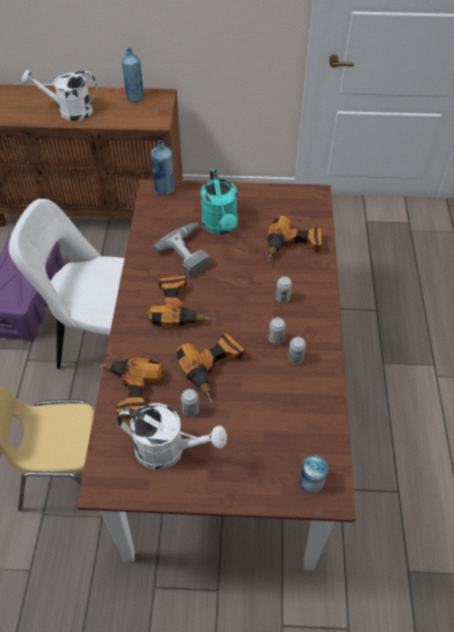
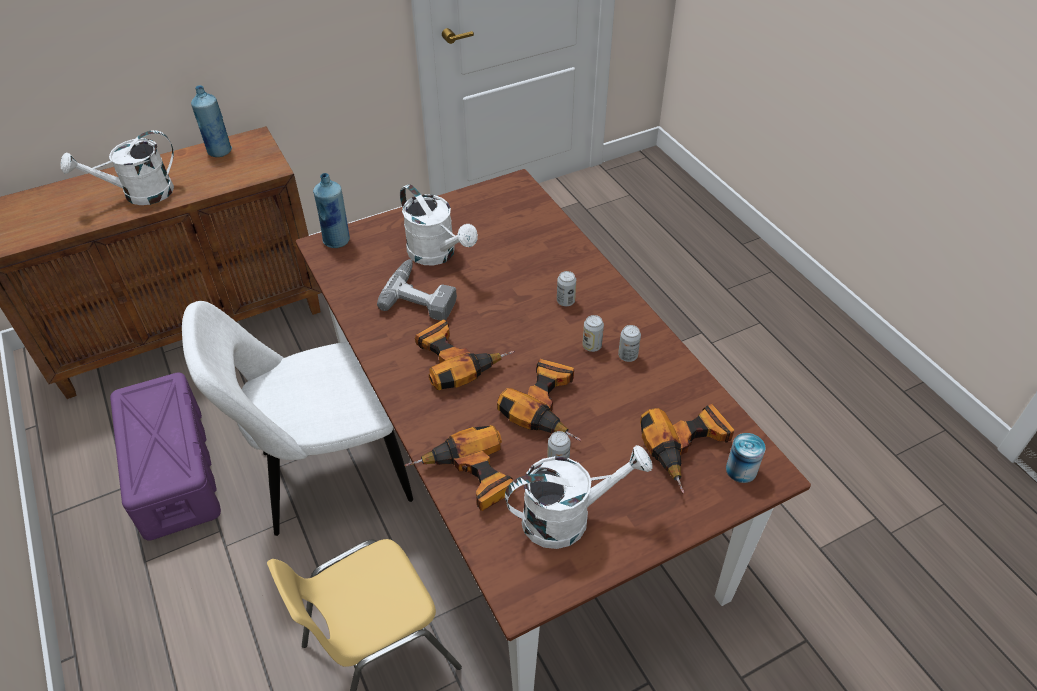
camera: 30 degrees left, 5 degrees down
(221, 226) = (437, 254): turquoise watering can -> white watering can
(293, 247) = (535, 245): power drill -> power drill (688, 449)

